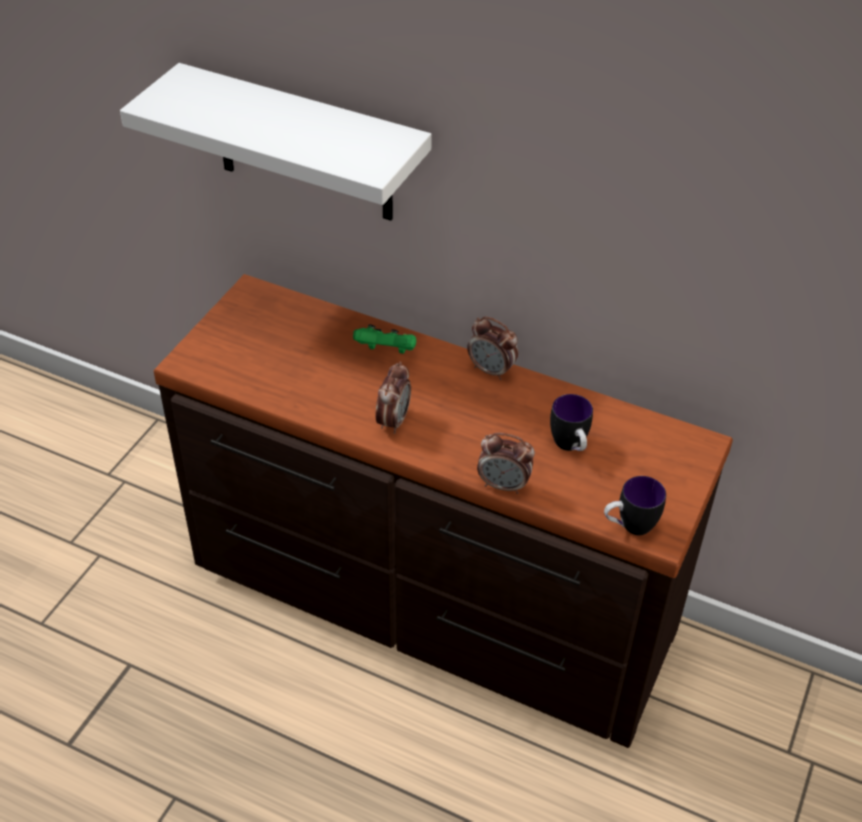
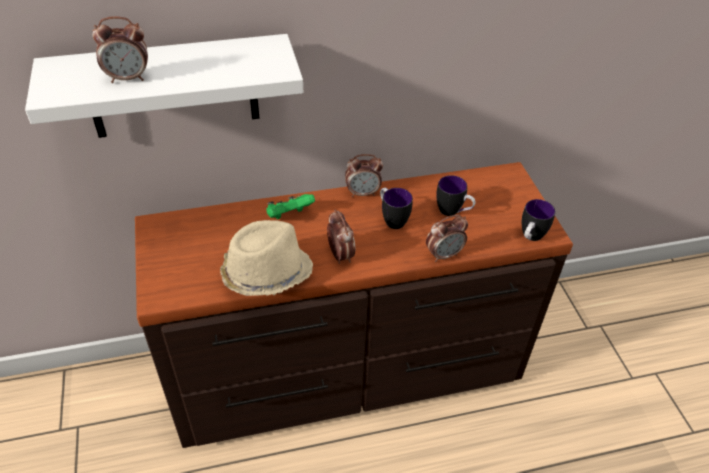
camera: 40 degrees left, 0 degrees up
(230, 117) = (128, 78): none -> alarm clock
(301, 396) = (265, 273): none -> beige hat
(490, 415) = (392, 219): none -> mug

